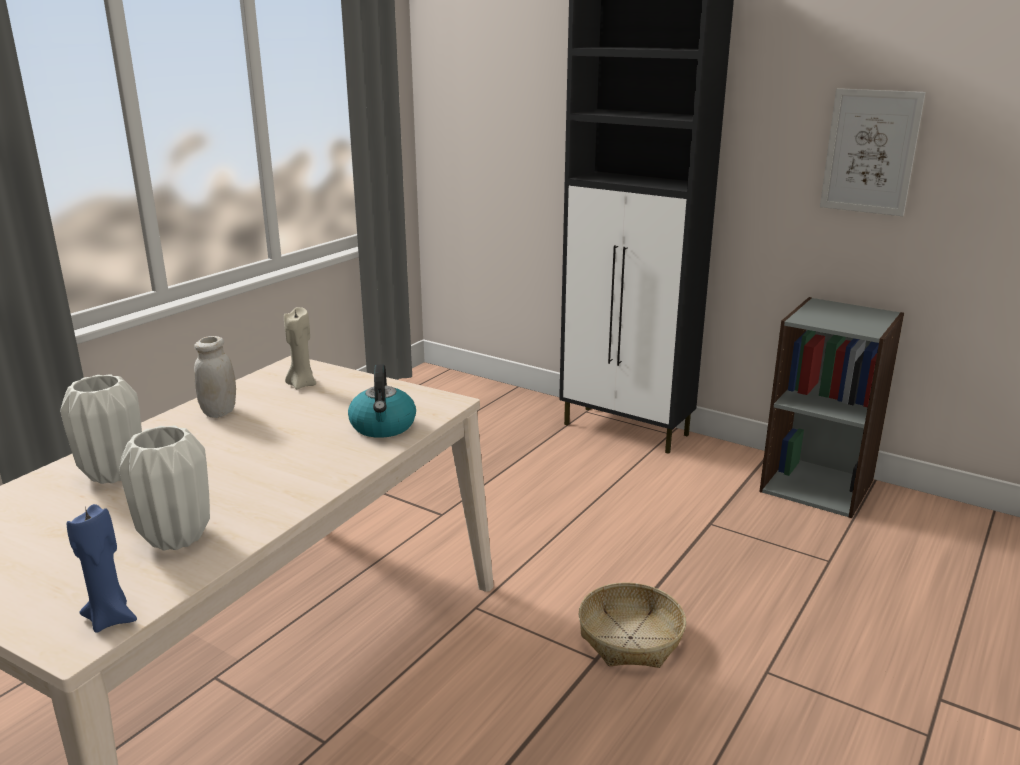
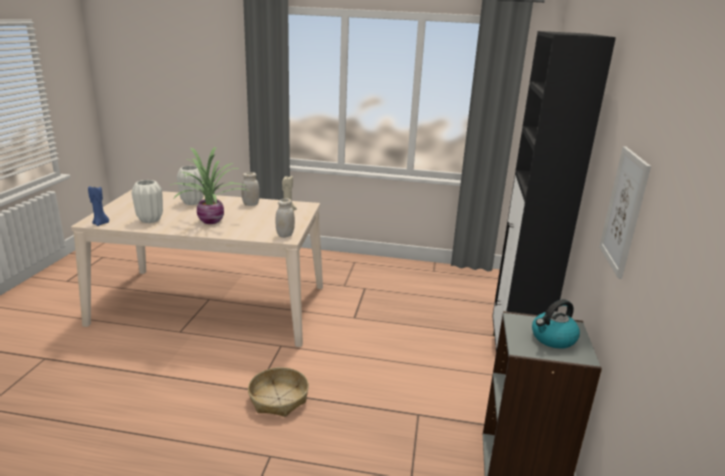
camera: 65 degrees right, 0 degrees up
(272, 461) = (212, 220): none -> potted plant
(383, 427) = (253, 231): kettle -> kettle (553, 339)
(428, 402) = (285, 235): none -> white jar

